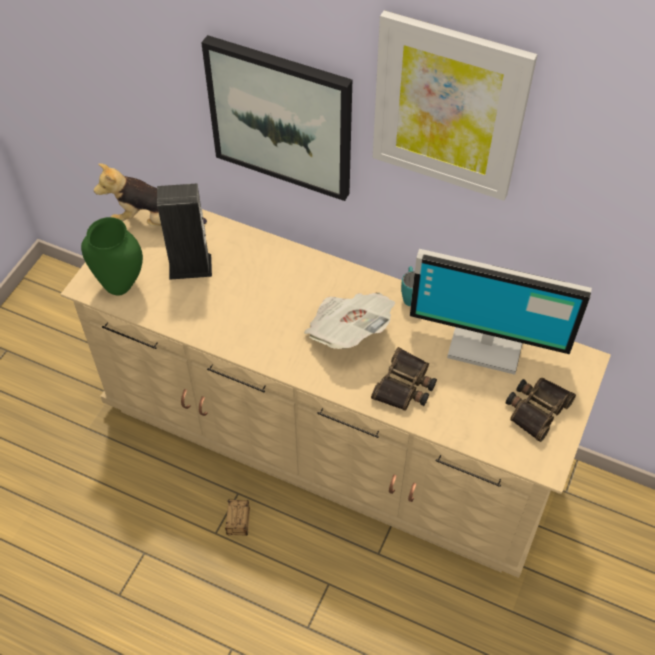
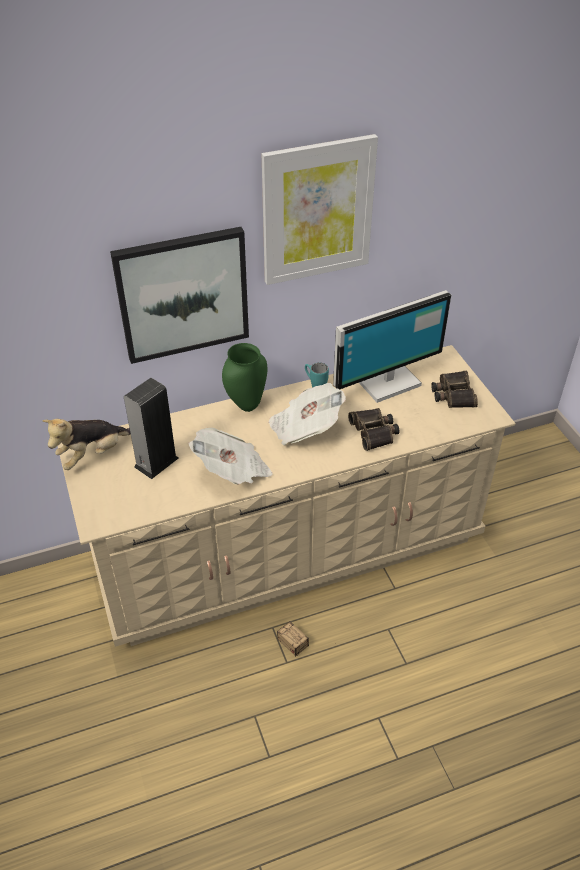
camera: 45 degrees left, 10 degrees down
(120, 287) = (122, 507): green vase -> green vase (246, 406)
(238, 324) = (233, 471): none -> newspaper

